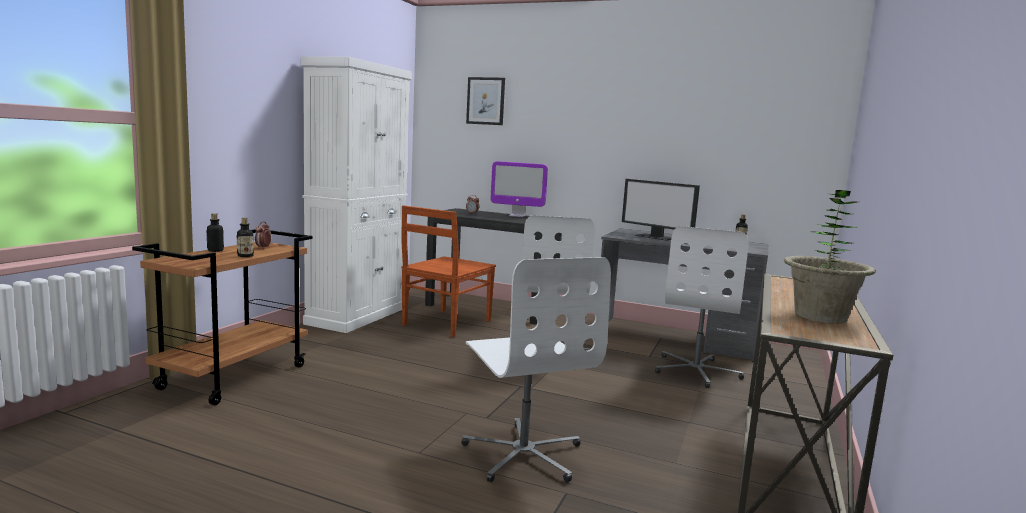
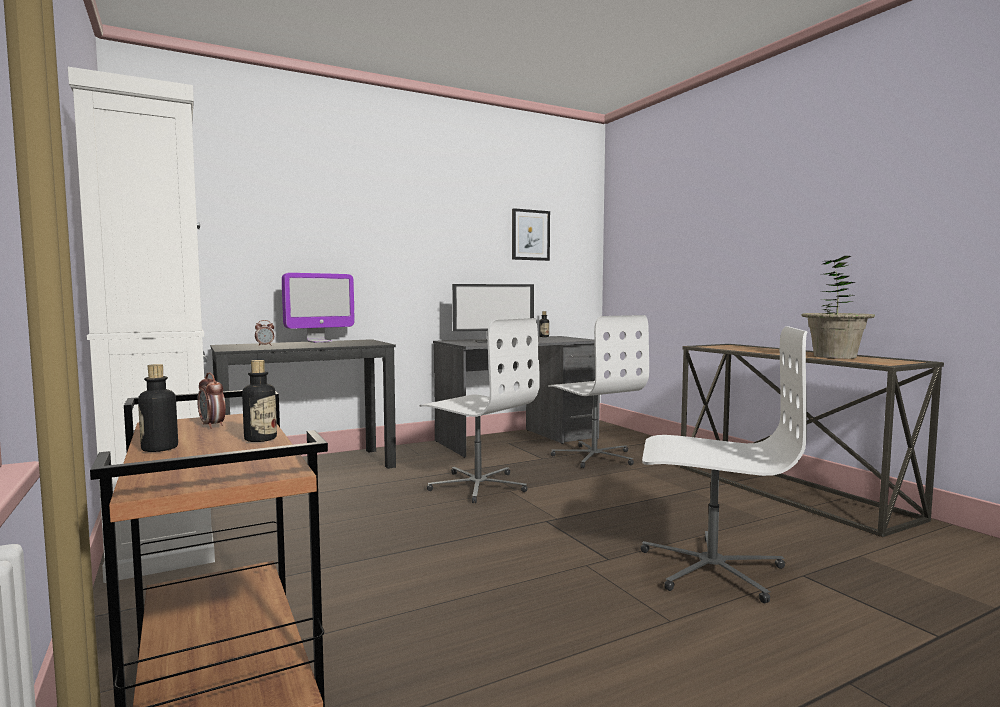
camera: 50 degrees left, 5 degrees down
(445, 323) = (308, 499): brown chair -> none
(485, 101) = (243, 193): picture -> picture (530, 235)

